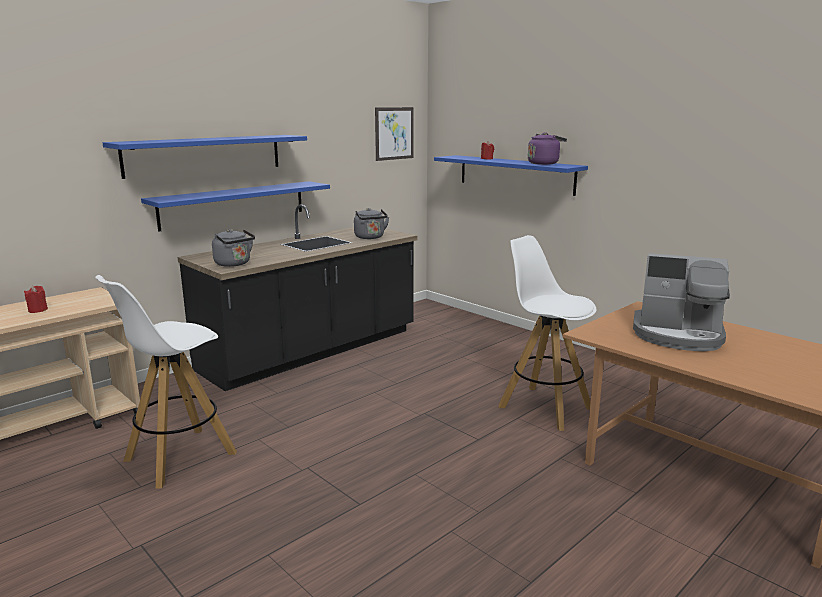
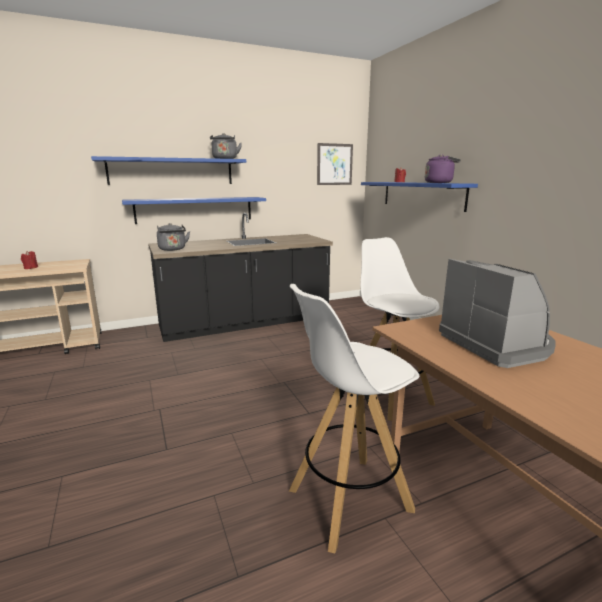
camera: 20 degrees right, 0 degrees up
(179, 457) = (88, 383): white stool -> white stool (348, 500)
(370, 237) = (294, 241): grey kettle -> grey kettle (225, 159)
(678, 335) = (496, 344): coffee machine -> coffee machine turned 150 degrees counterclockwise

